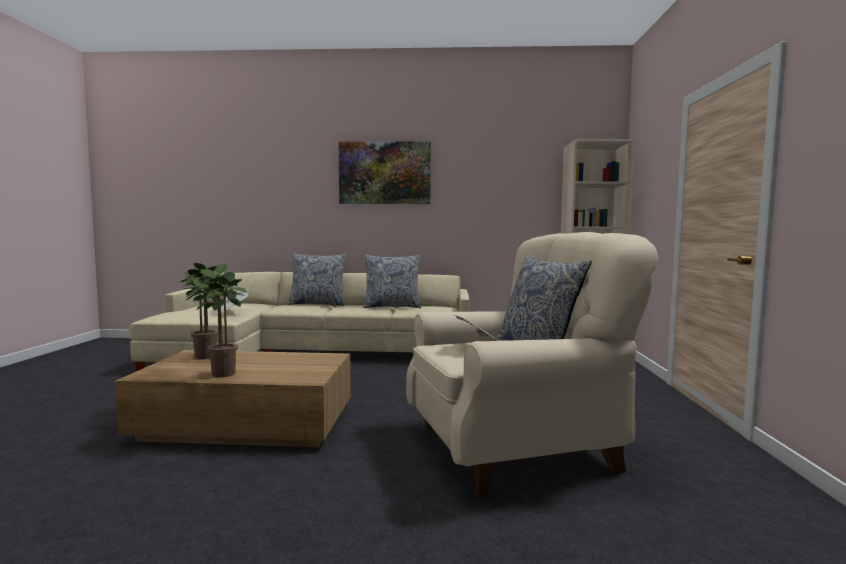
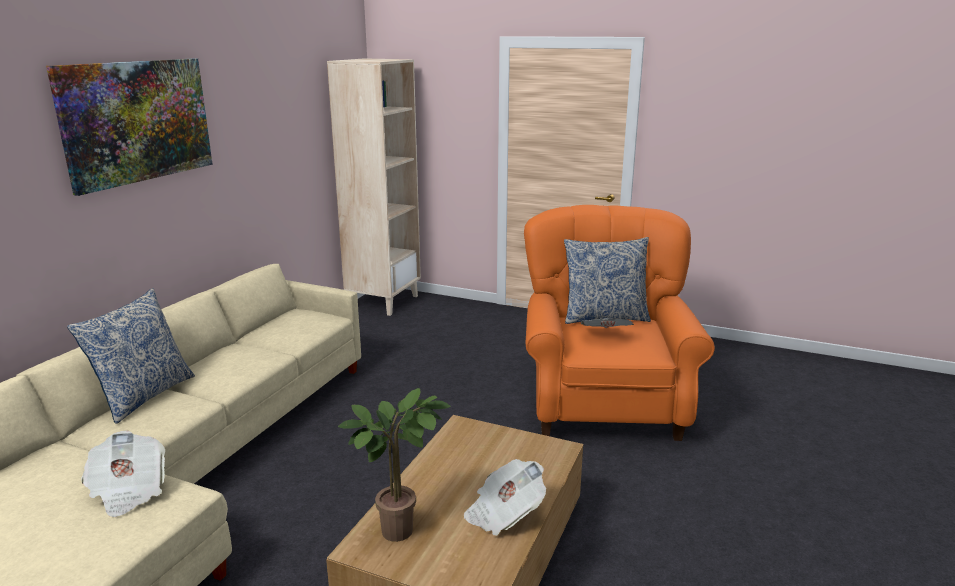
camera: 70 degrees left, 15 degrees up
(220, 373) = (504, 513): potted plant -> newspaper
(392, 307) = (253, 343): pillow -> none
(520, 447) = (602, 402): beige armchair -> orange armchair

